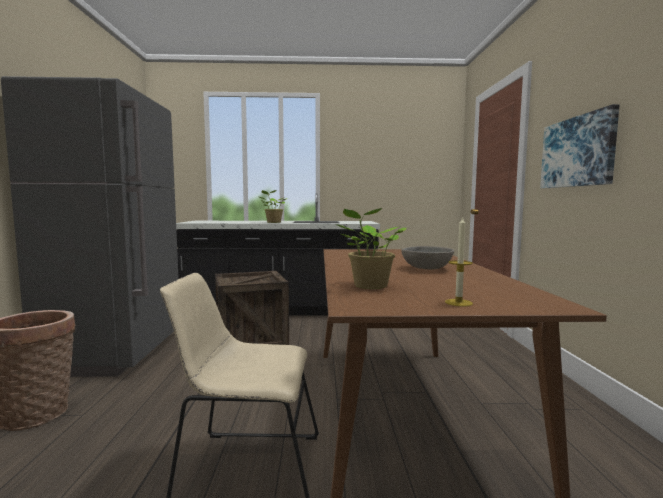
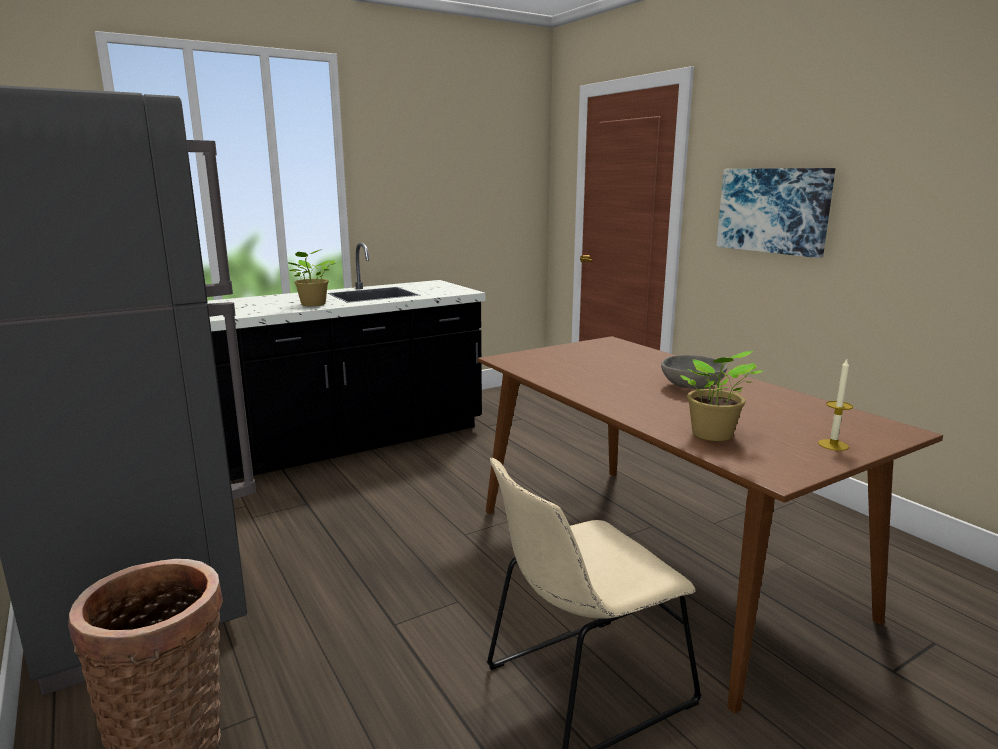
camera: 30 degrees left, 10 degrees up
(251, 340) = (348, 512): crate -> none

